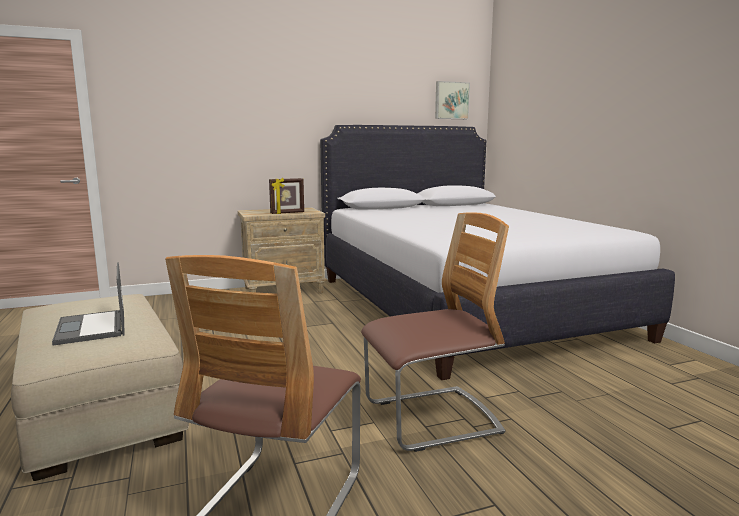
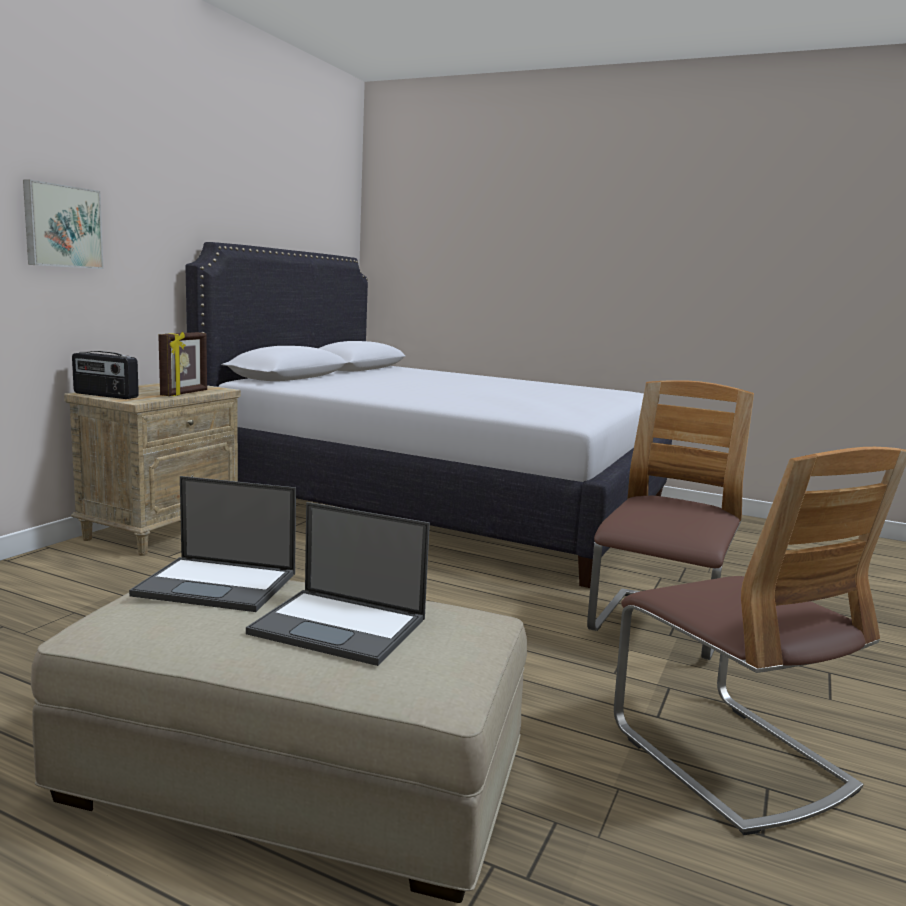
camera: 45 degrees left, 0 degrees up
(112, 301) = (219, 584): none -> laptop
(248, 212) = (105, 395): none -> radio
(451, 100) = (328, 217): picture -> picture (62, 226)

